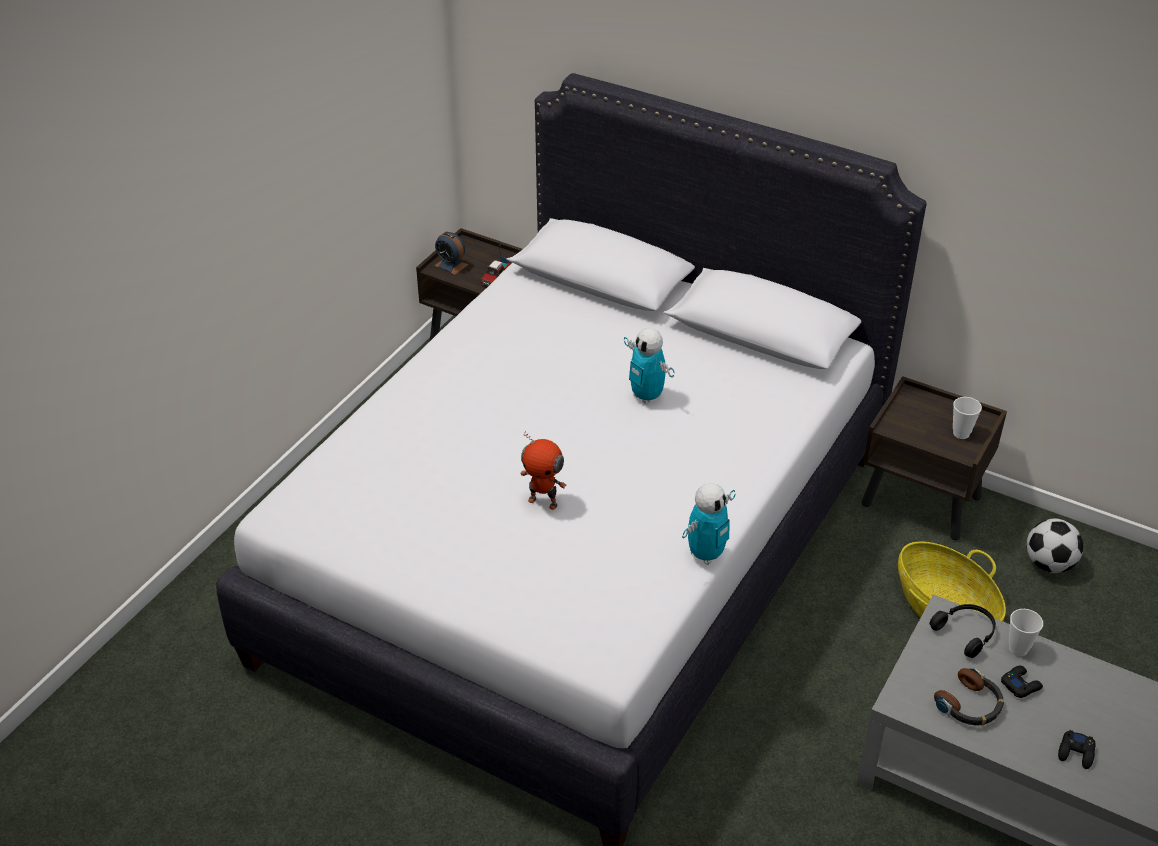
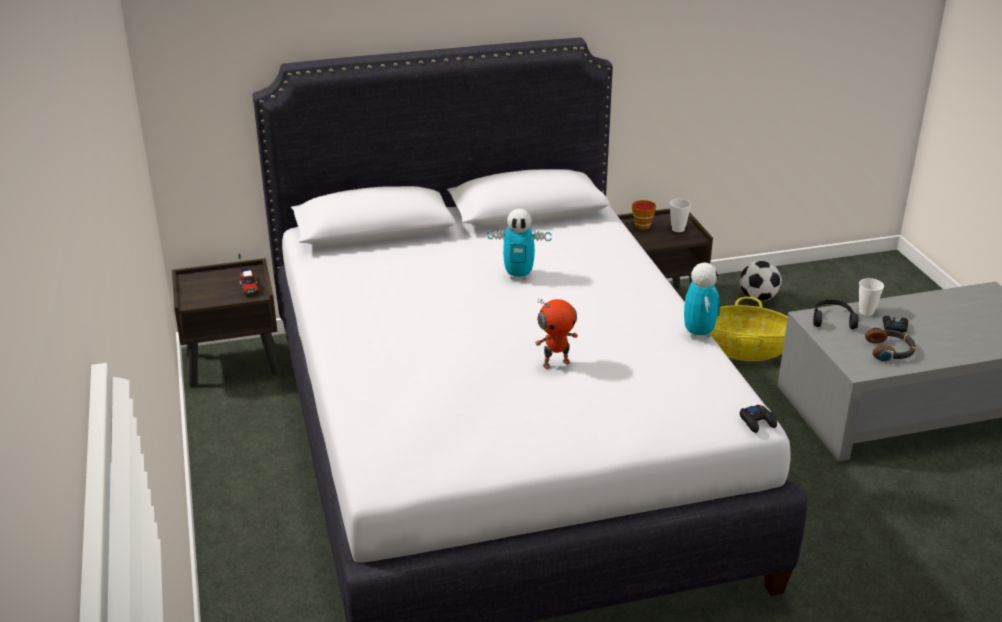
camera: 45 degrees left, 10 degrees down
(451, 265) = (199, 295): alarm clock -> none
(930, 407) = (642, 225): none -> cup
(1076, 753) = (965, 340): black game controller -> black game controller (757, 422)

